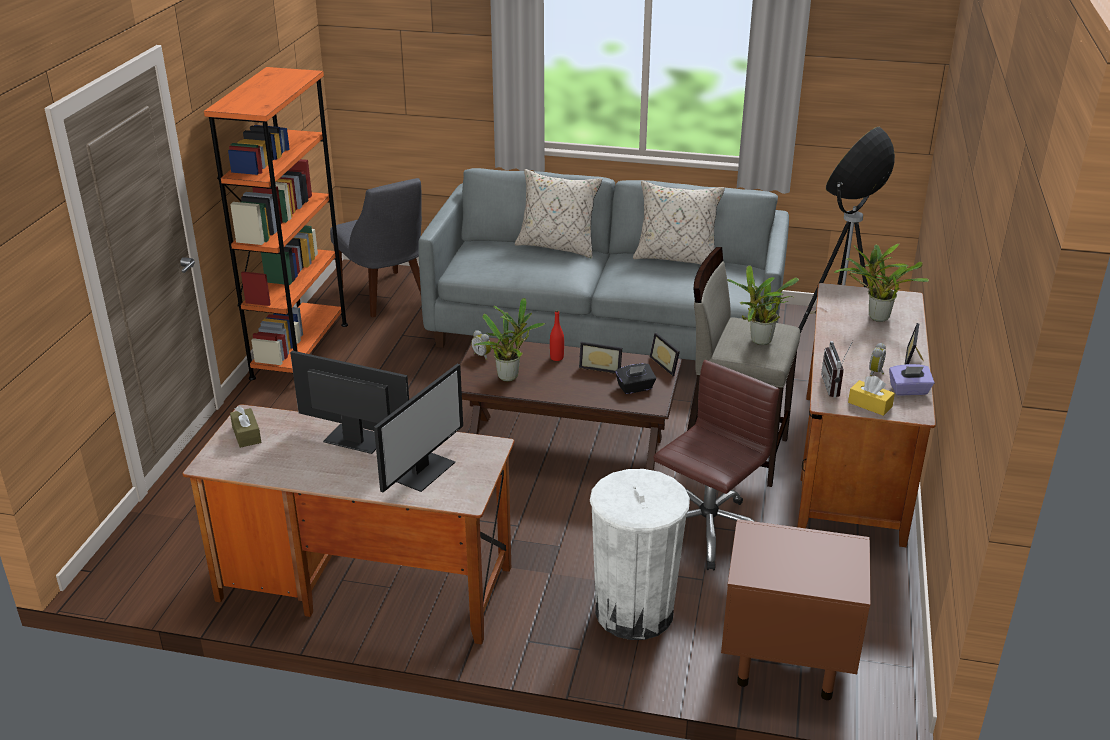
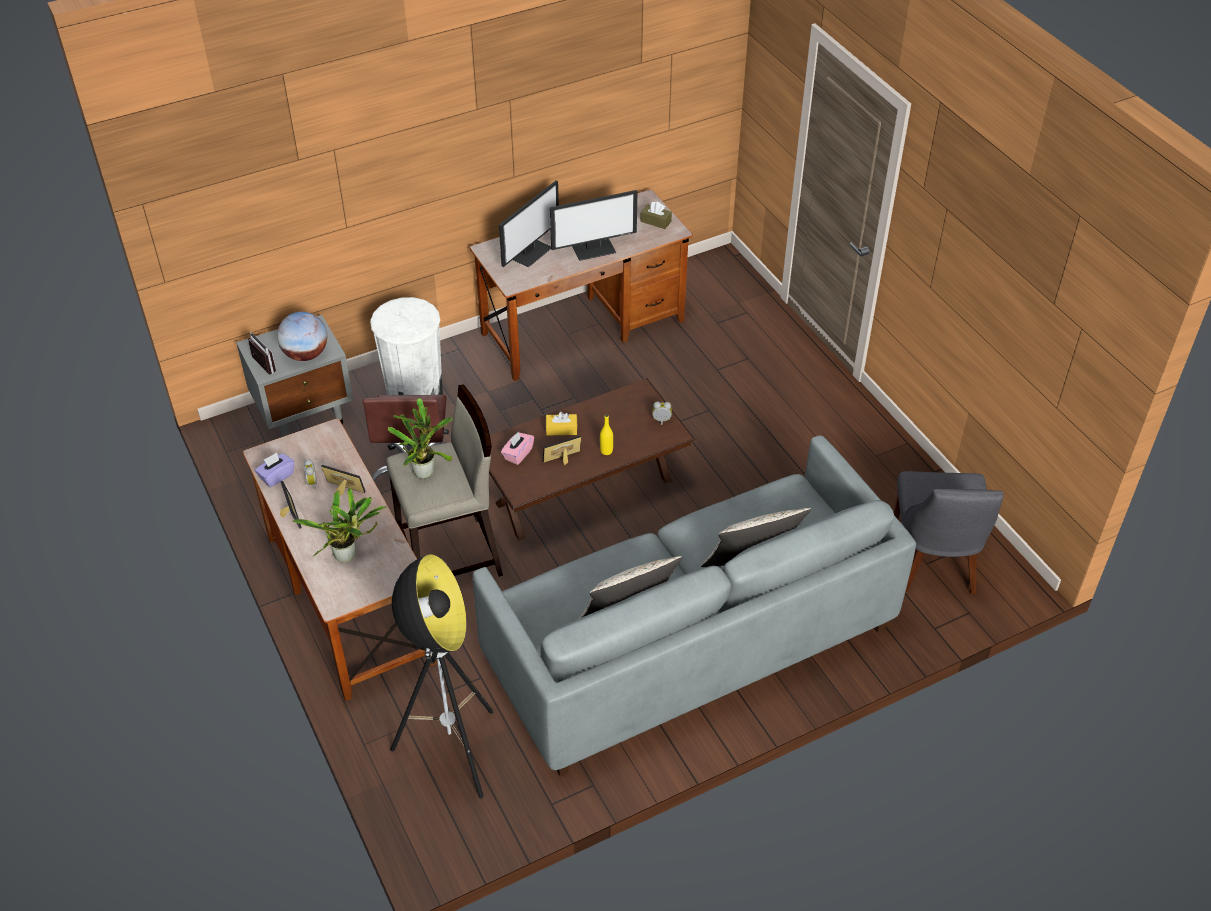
camera: 140 degrees right, 15 degrees up
(300, 350) = (892, 456): orange bookcase -> none
(385, 296) = (934, 562): grey chair -> grey chair turned 105 degrees counterclockwise
(423, 470) = (530, 252): monitor -> monitor turned 135 degrees counterclockwise
(510, 376) = (618, 414): potted plant -> none
(556, 358) = (606, 451): red bottle -> yellow bottle
(635, 388) = (517, 454): black tissue box -> pink tissue box
(667, 364) = (517, 493): picture frame -> picture frame (343, 491)
(784, 661) = (305, 415): brown nightstand -> grey nightstand
(785, 542) = (306, 354): none -> globe
(835, 386) = (333, 450): radio -> radio (260, 366)
(870, 404) = (298, 445): yellow tissue box -> yellow tissue box (561, 429)

